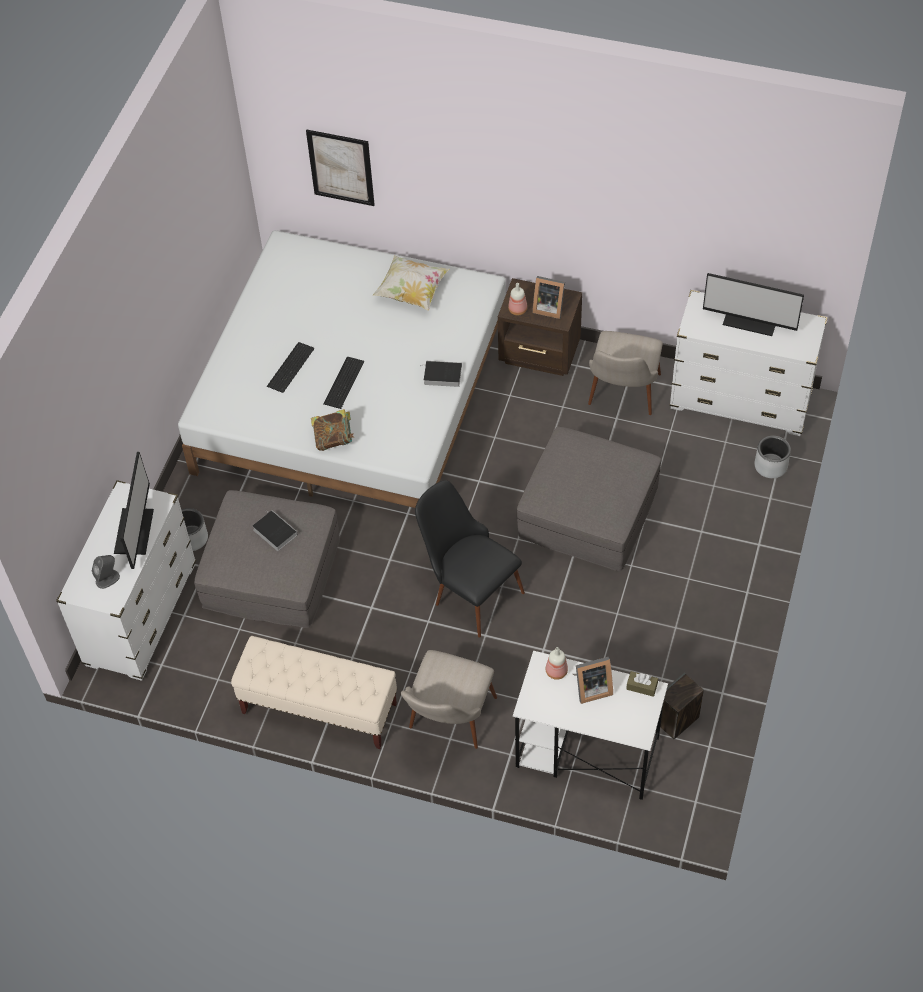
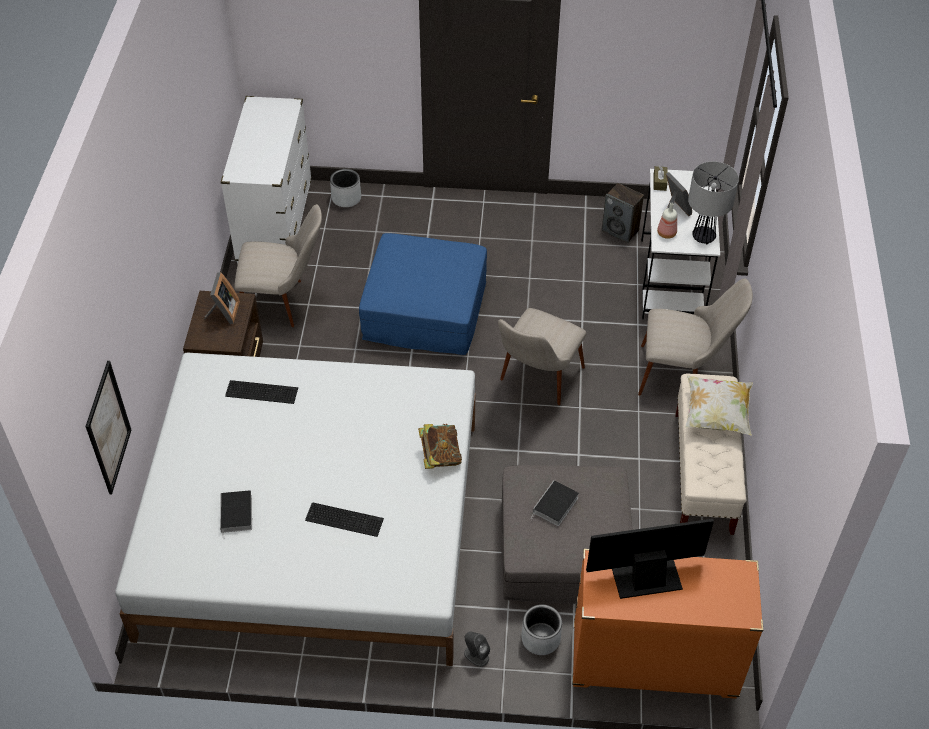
camera: 105 degrees left, 5 degrees down
(108, 579) = (716, 585): grey speaker -> grey speaker (476, 655)
(141, 614) = (653, 661): white dresser -> orange dresser
(345, 382) = (358, 463): keyboard -> keyboard (261, 391)
(412, 292) = (215, 427): pillow -> pillow (716, 415)
(441, 375) = (334, 381): book -> book (236, 514)
(468, 590) = (535, 383): black chair -> beige chair
(518, 309) = (229, 336): bottle -> none
(542, 705) = (703, 237): none -> table lamp
(588, 511) = (424, 310): grey ottoman -> blue ottoman
(750, 320) = (256, 140): monitor -> none

